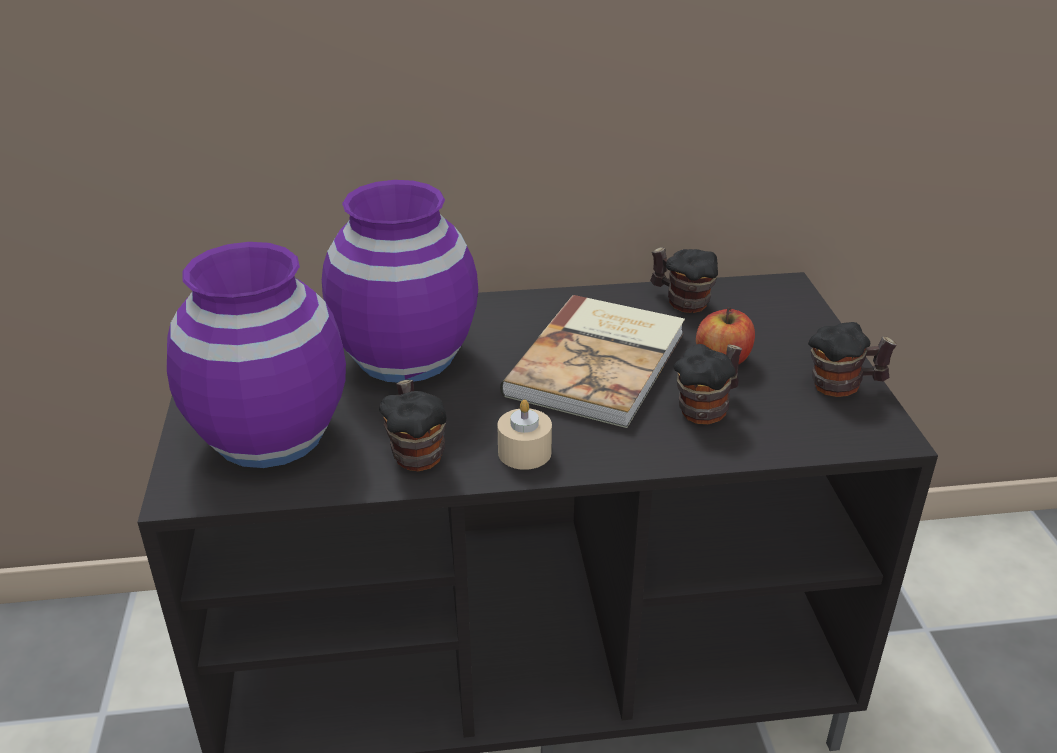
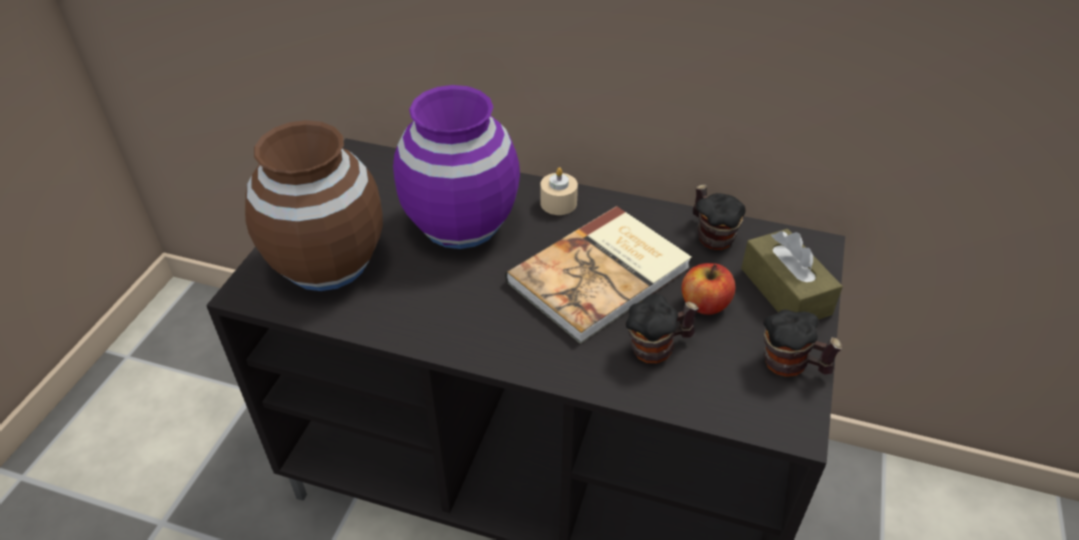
camera: 25 degrees right, 10 degrees up
(270, 434) = (328, 262): purple vase -> brown vase
(416, 452) = (413, 311): mug -> none
(524, 452) = (488, 339): beige candle -> beige candle (558, 203)
(788, 329) = (785, 291): none -> brown tissue box

